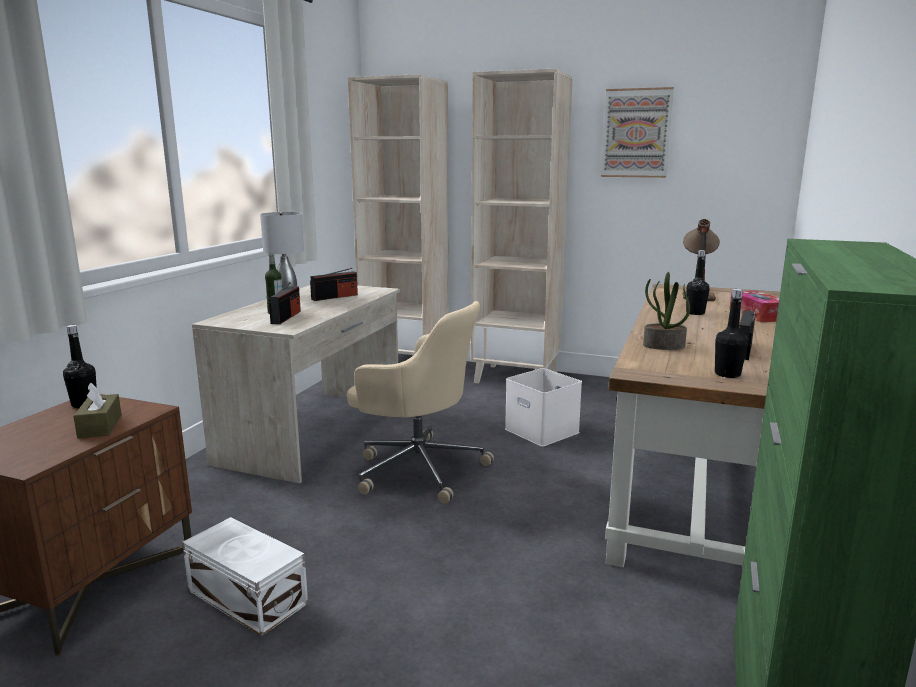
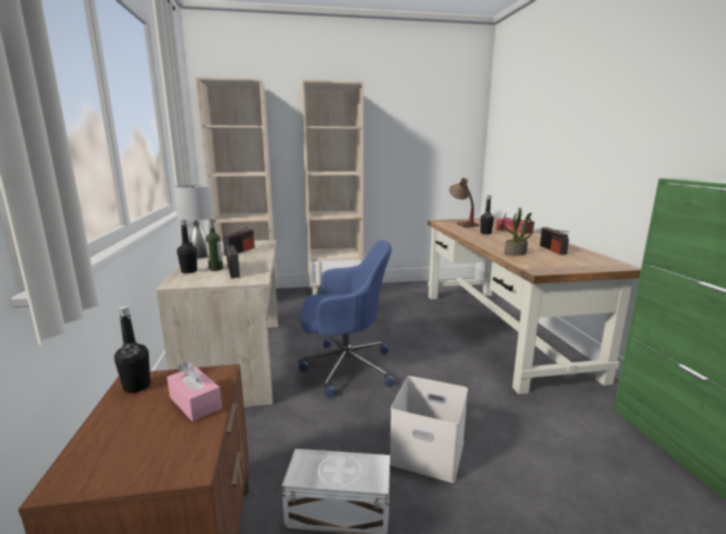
camera: 30 degrees left, 0 degrees up
(100, 426) = (195, 403): brown tissue box -> pink tissue box
(418, 468) = (344, 368): beige office chair -> blue office chair
(543, 431) = (391, 323): white storage box -> white storage box (429, 451)
(636, 133) = (396, 127): picture -> none
(727, 374) = (577, 263): black bottle -> black bottle (189, 271)

